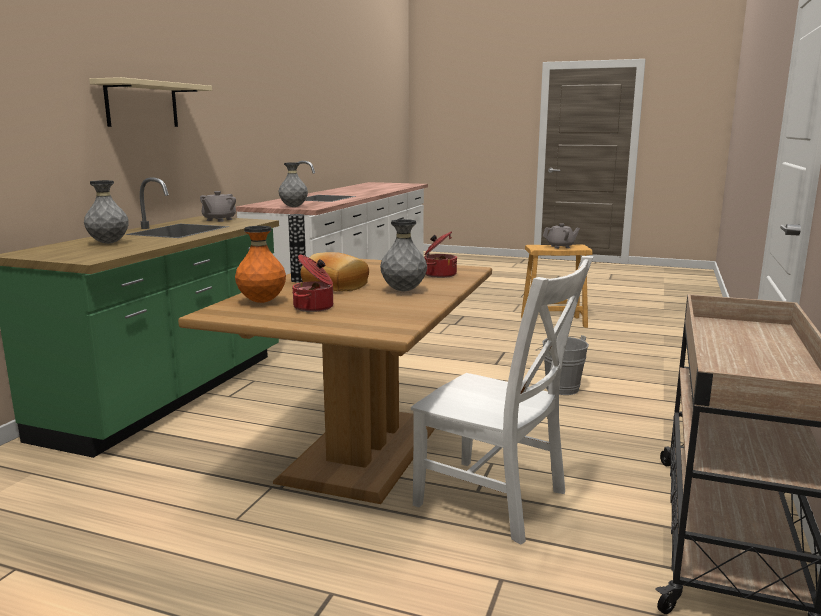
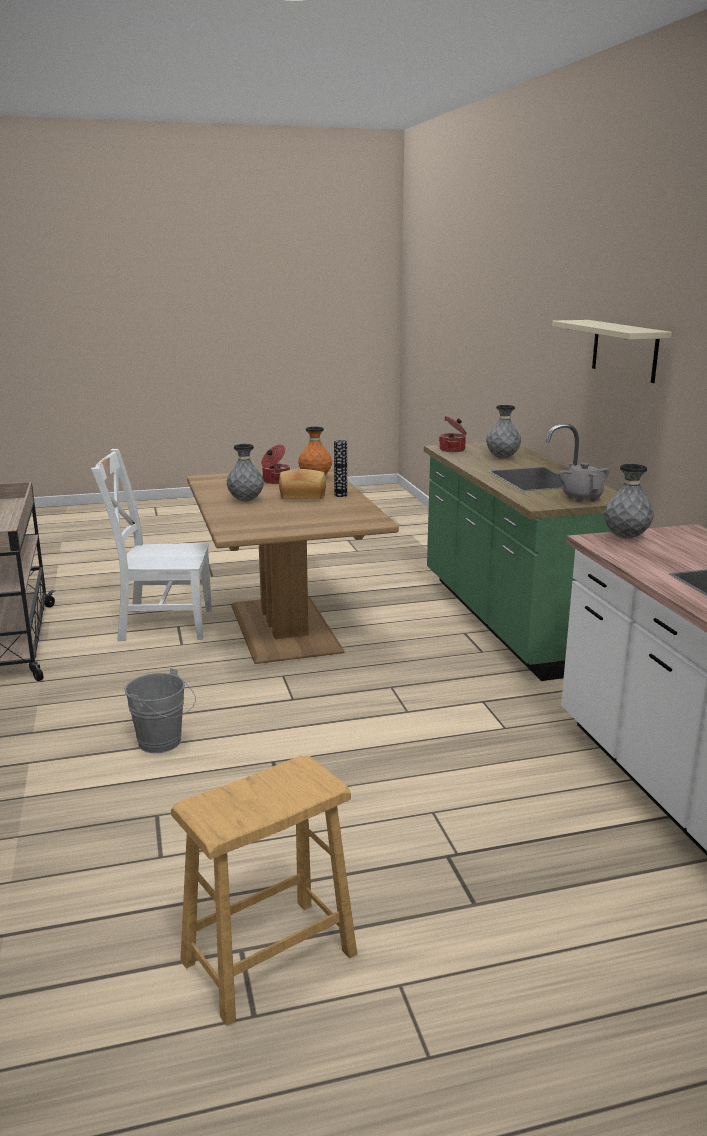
camera: 145 degrees right, 5 degrees up
(439, 274) = (248, 520): cooking pot -> cooking pot (453, 450)
(560, 247) = (256, 798): grey teapot -> none

